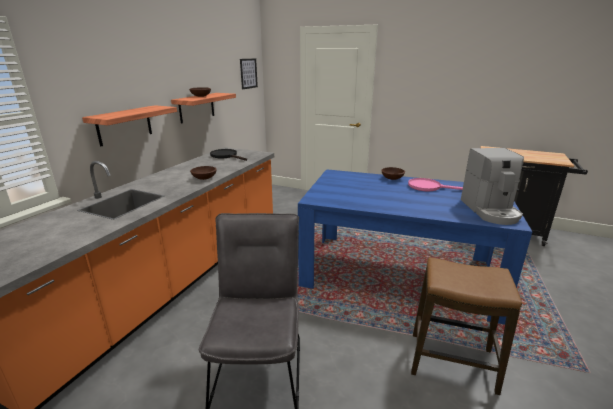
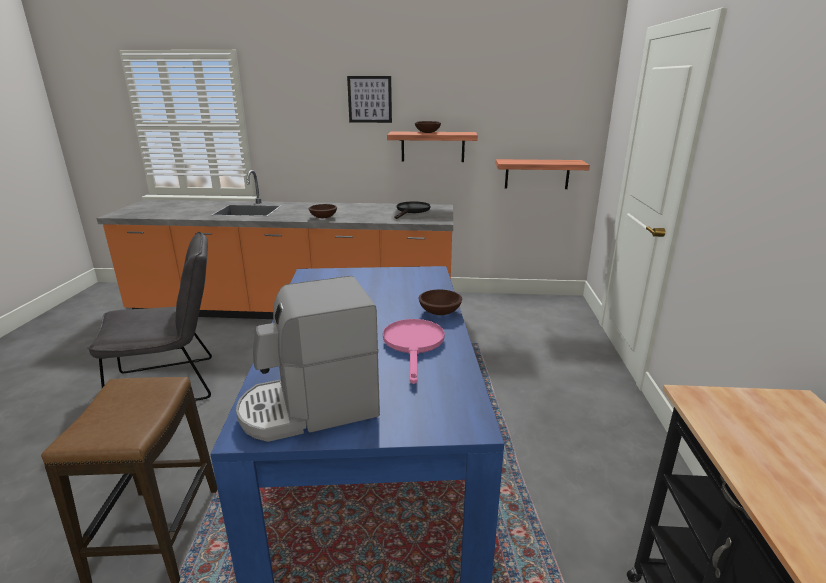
camera: 70 degrees right, 0 degrees up
(124, 125) = (325, 149): shelf -> shelf (537, 174)
(248, 73) = (563, 110): picture -> picture (370, 99)

